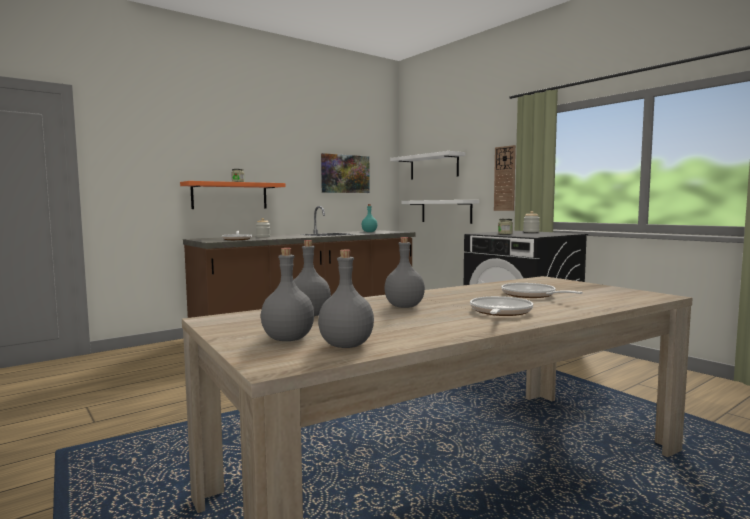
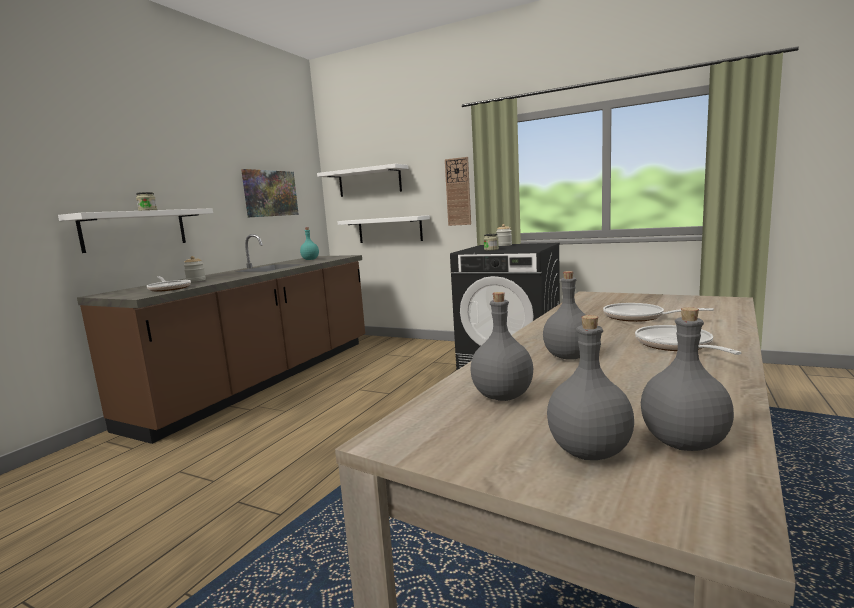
camera: 25 degrees left, 5 degrees up
(230, 195) = (135, 230): orange shelf -> white shelf

